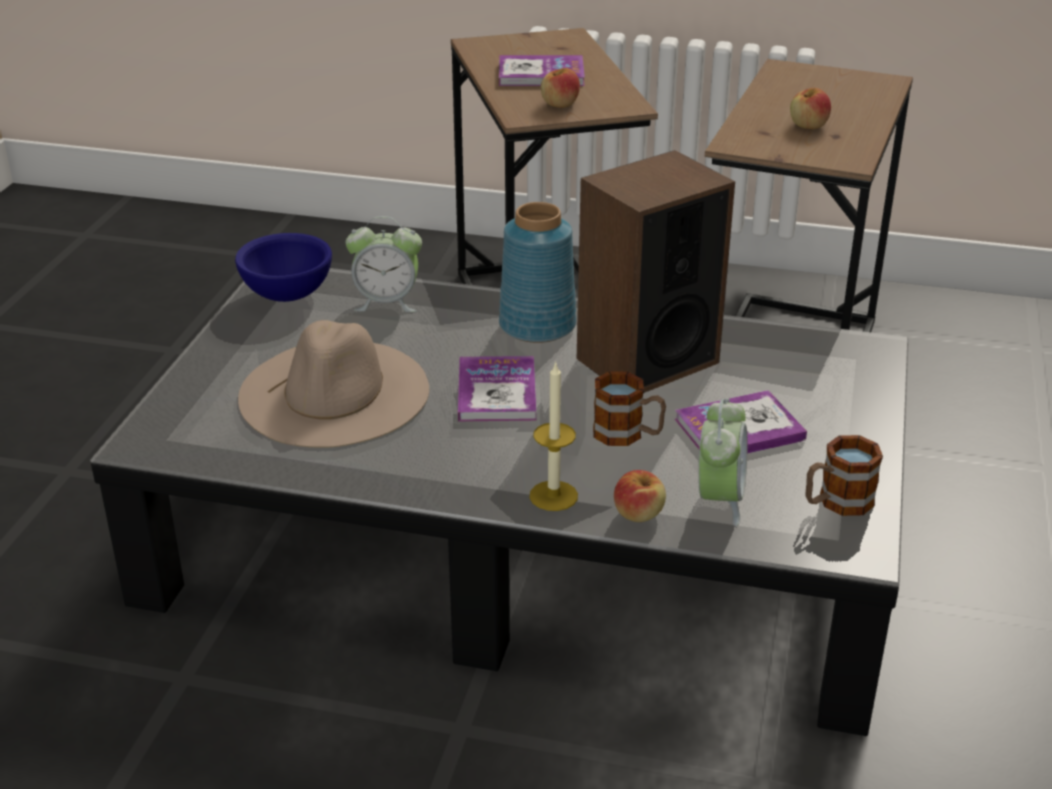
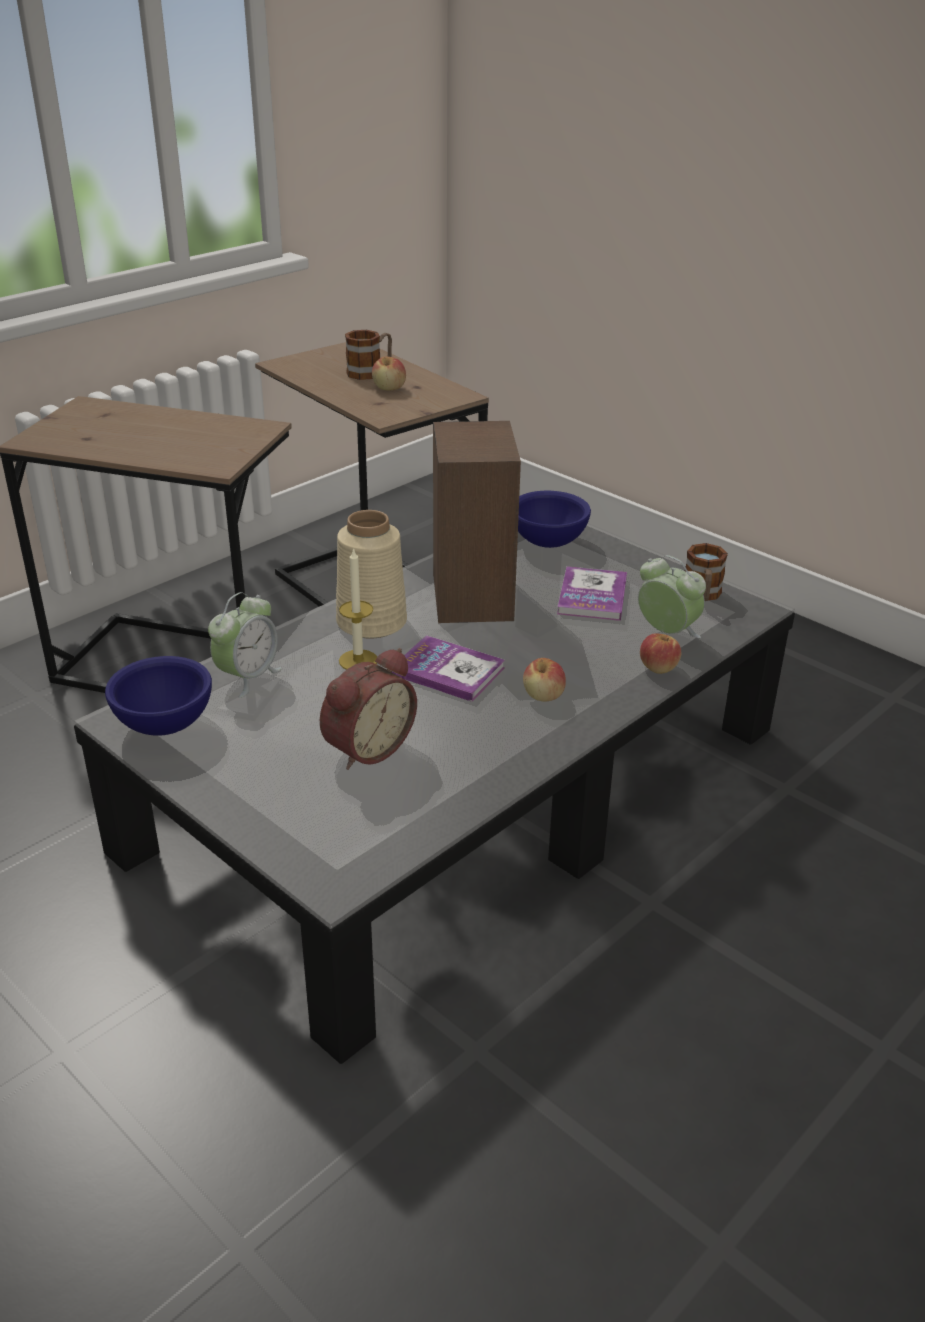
camera: 60 degrees left, 0 degrees up
(334, 392) = (366, 747): beige hat -> alarm clock
(538, 326) = (372, 622): blue vase -> beige vase
(541, 74) = (146, 436): book -> none
(553, 496) = (609, 693): candle -> candle (358, 660)
(560, 104) = (219, 447): apple -> apple (543, 695)
(628, 434) = (560, 638): mug -> mug (370, 372)
(823, 367) = (548, 541): none -> blue bowl

